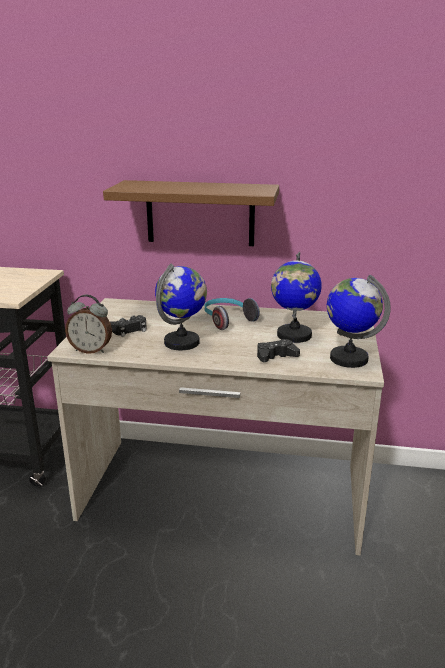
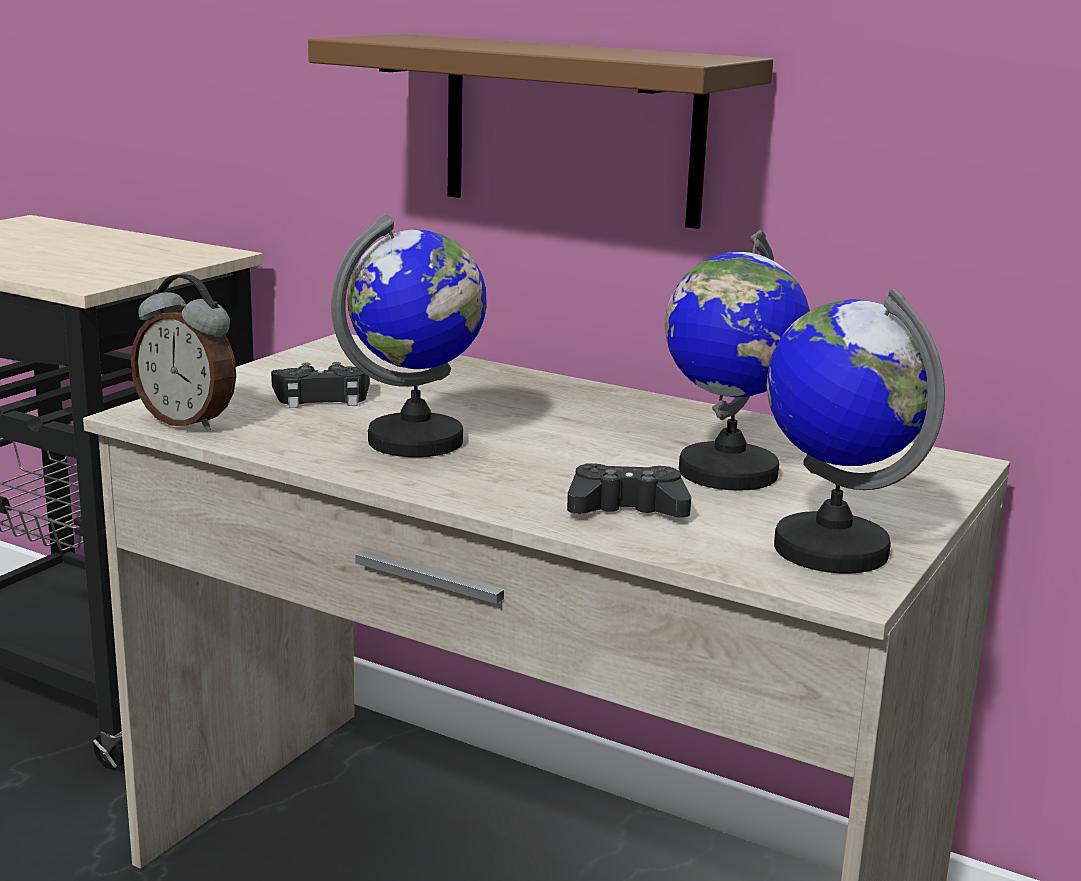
camera: 20 degrees right, 5 degrees down
(227, 320) = (583, 414): headphones -> none

